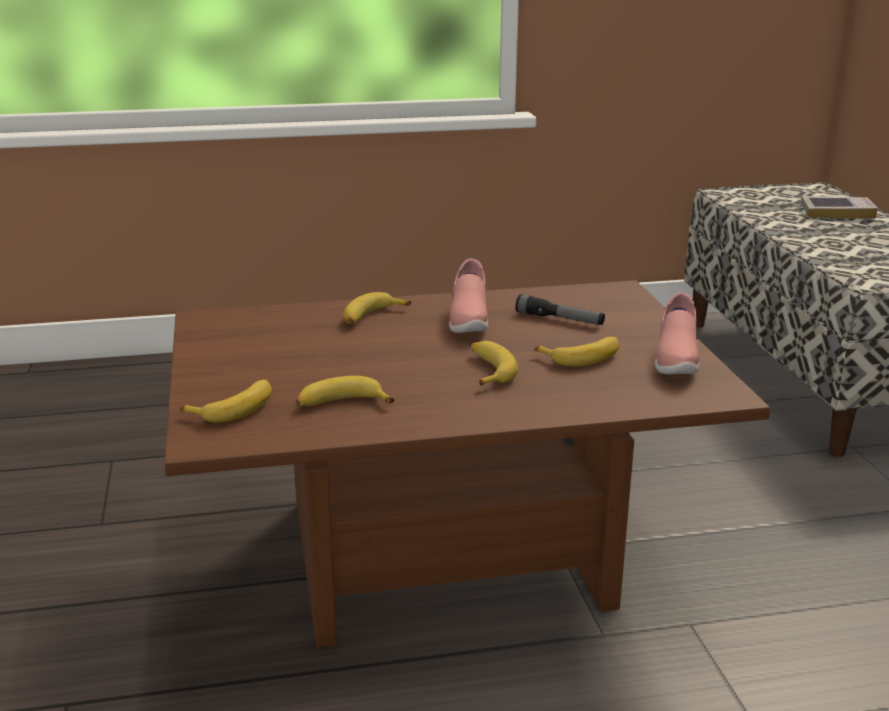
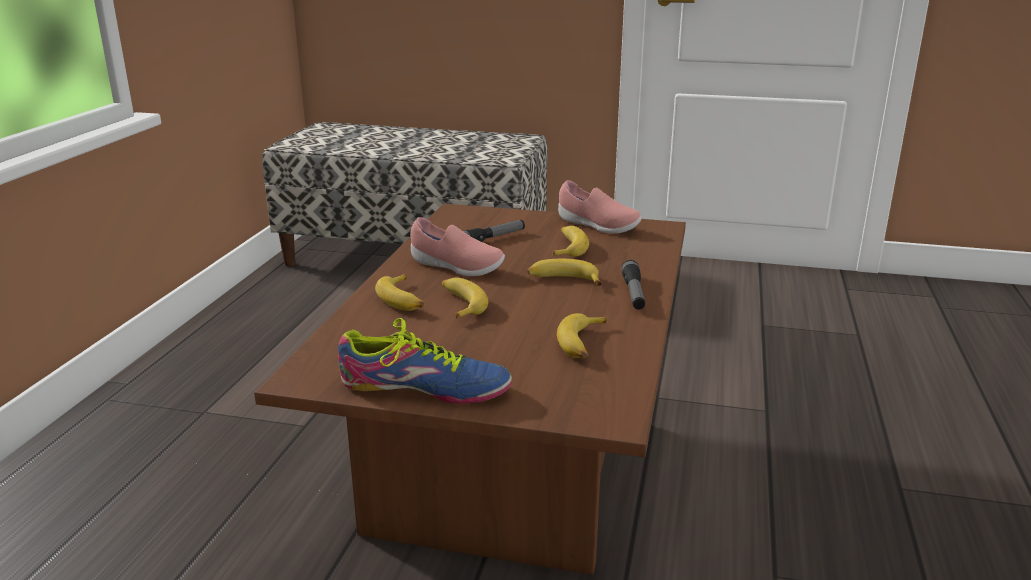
camera: 65 degrees left, 0 degrees up
(214, 360) = (424, 387): none -> shoe
(235, 408) = (551, 392): banana -> banana (460, 304)
(490, 409) = (633, 293): none -> flashlight
(837, 212) = (380, 134): book -> none

